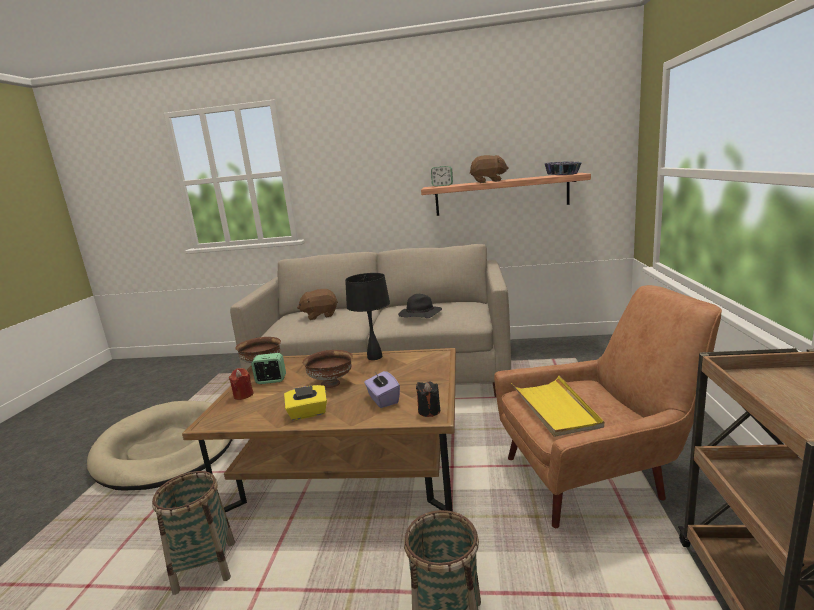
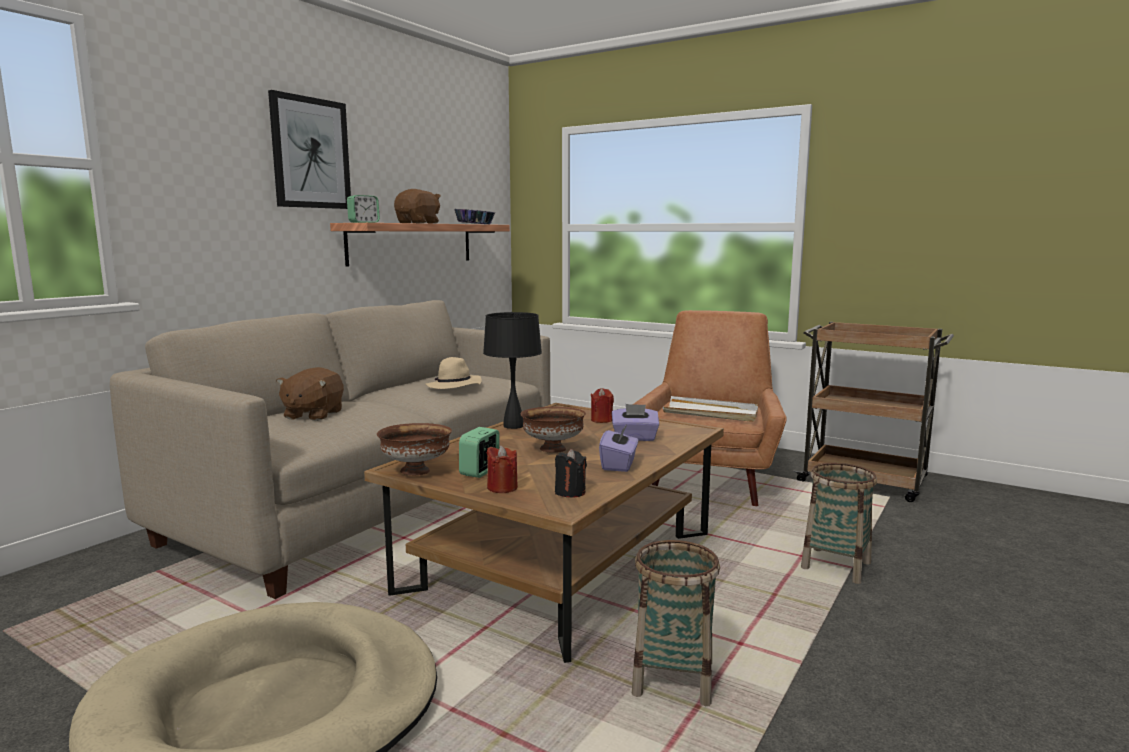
camera: 65 degrees left, 5 degrees down
(308, 413) = (619, 465): yellow tissue box -> purple tissue box
(408, 142) = (310, 153): none -> picture
(419, 315) = (454, 386): black hat -> beige hat
(423, 375) = (602, 420): none -> red candle
(429, 411) = (685, 429): black candle -> black candle (570, 492)
(555, 408) = (711, 413): yellow tray -> white tray

